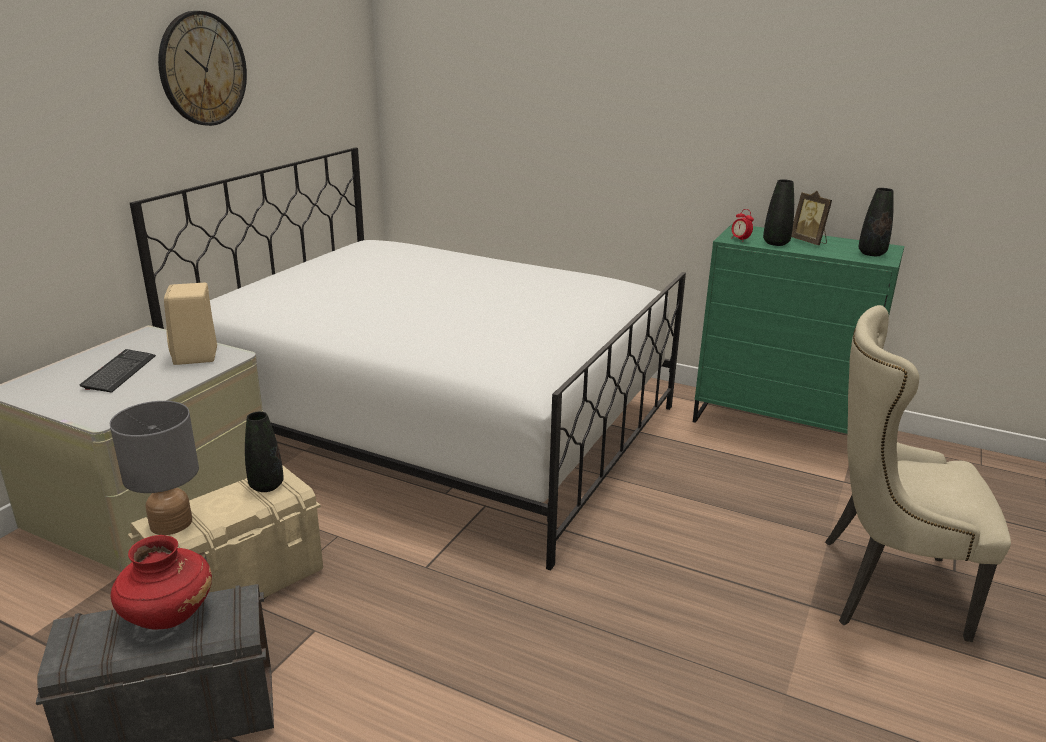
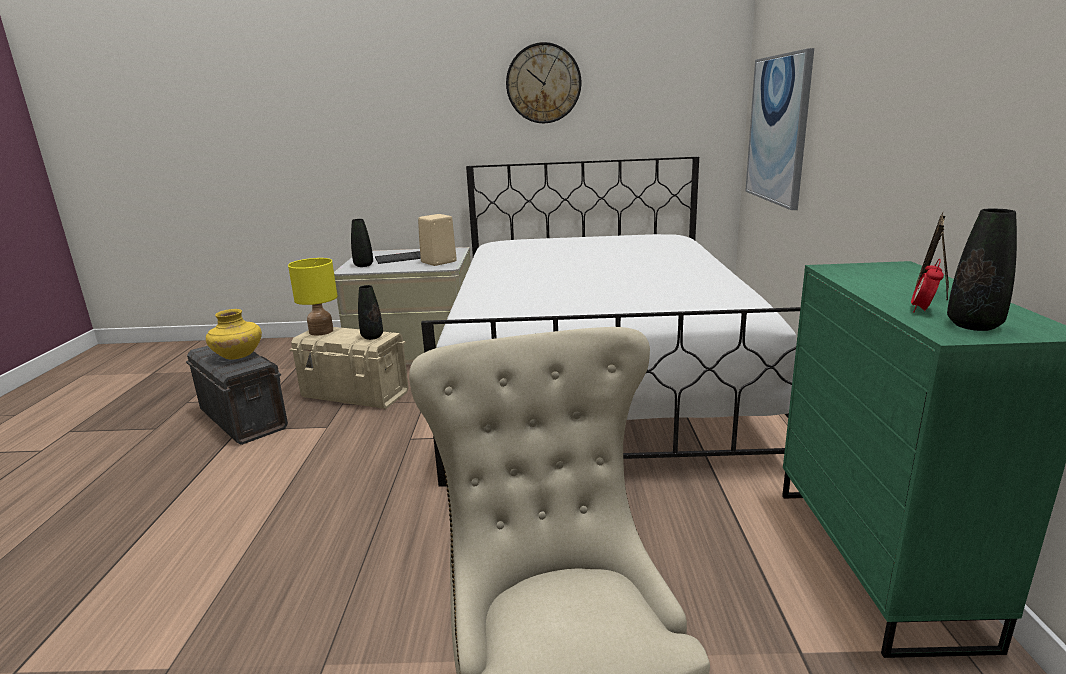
camera: 65 degrees right, 5 degrees down
(168, 615) = (238, 356): red vase -> yellow vase
(170, 523) = (321, 331): grey table lamp -> yellow table lamp
(469, 117) = (778, 129): none -> picture
(740, 240) = (840, 271): alarm clock -> alarm clock (922, 310)
(776, 243) = (872, 283): black vase -> black vase (363, 265)

